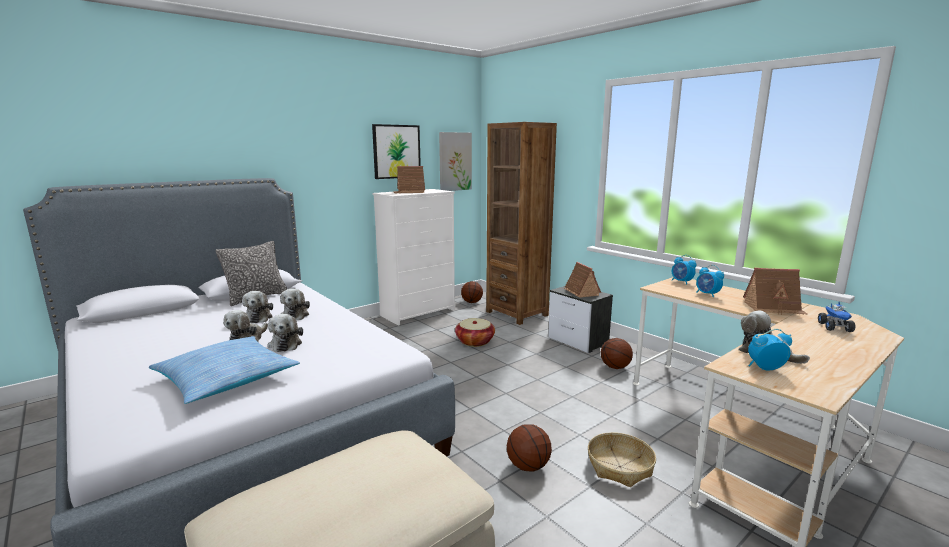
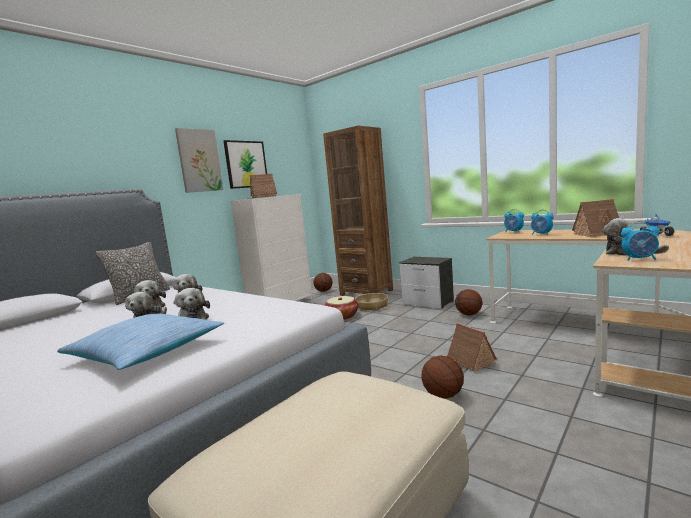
camera: 10 degrees left, 5 degrees down
(455, 161) = (294, 172): picture -> picture (199, 161)
(581, 292) = (425, 260): toy house -> toy house (469, 360)
(620, 467) = (520, 380): basket -> basket (372, 306)
(765, 368) = (640, 259): alarm clock -> alarm clock turned 150 degrees counterclockwise

